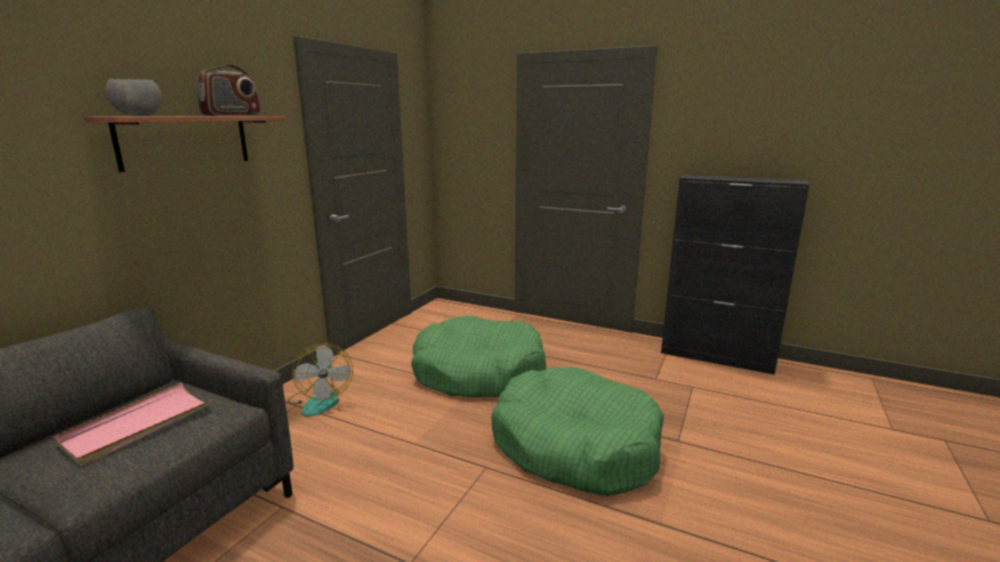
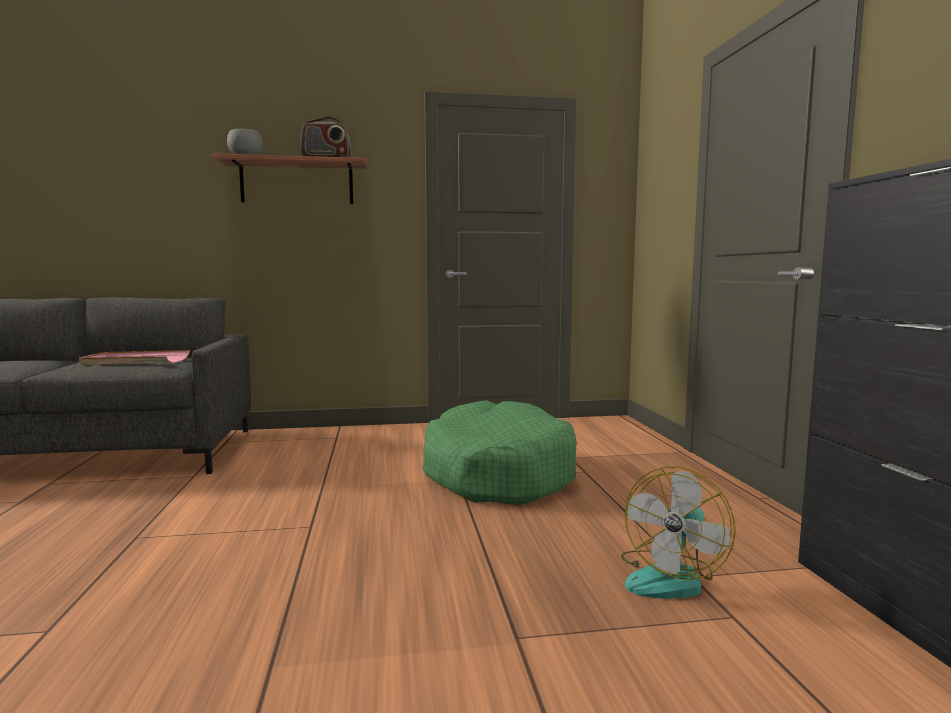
camera: 55 degrees right, 10 degrees down
(321, 400) = (353, 441): fan -> fan (670, 577)
(575, 445) = (406, 560): green dog bed -> none

